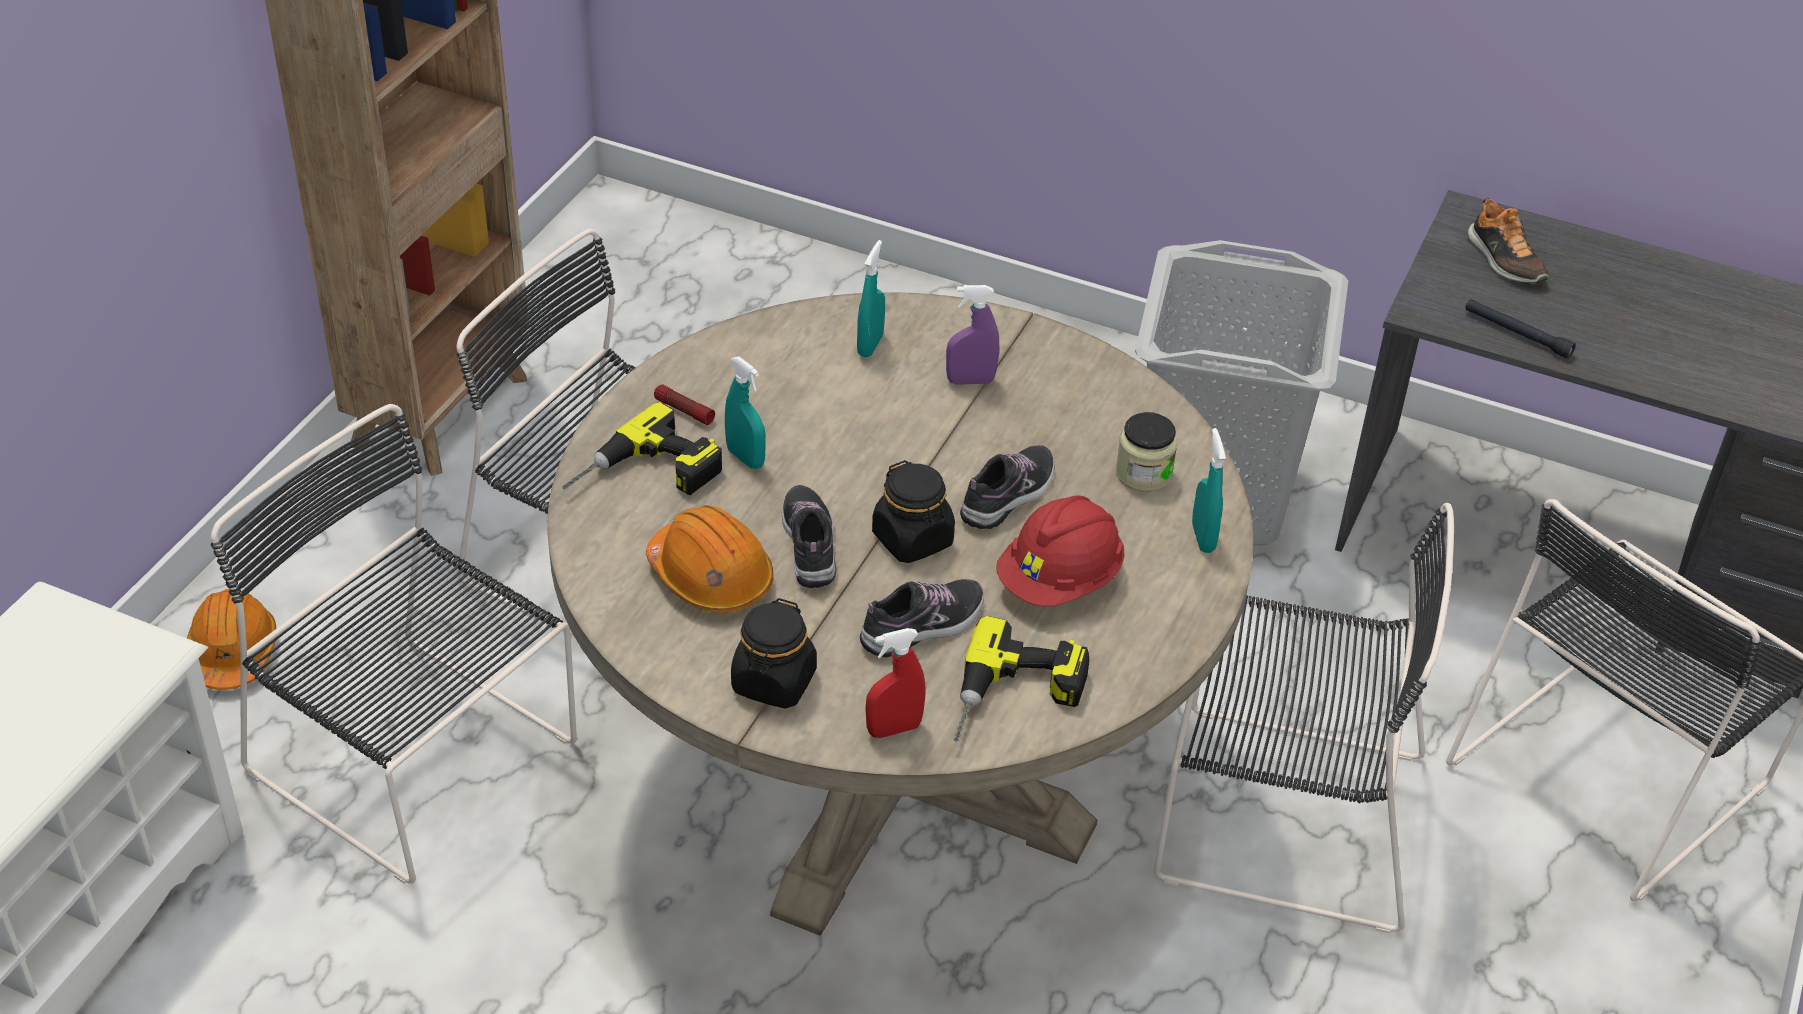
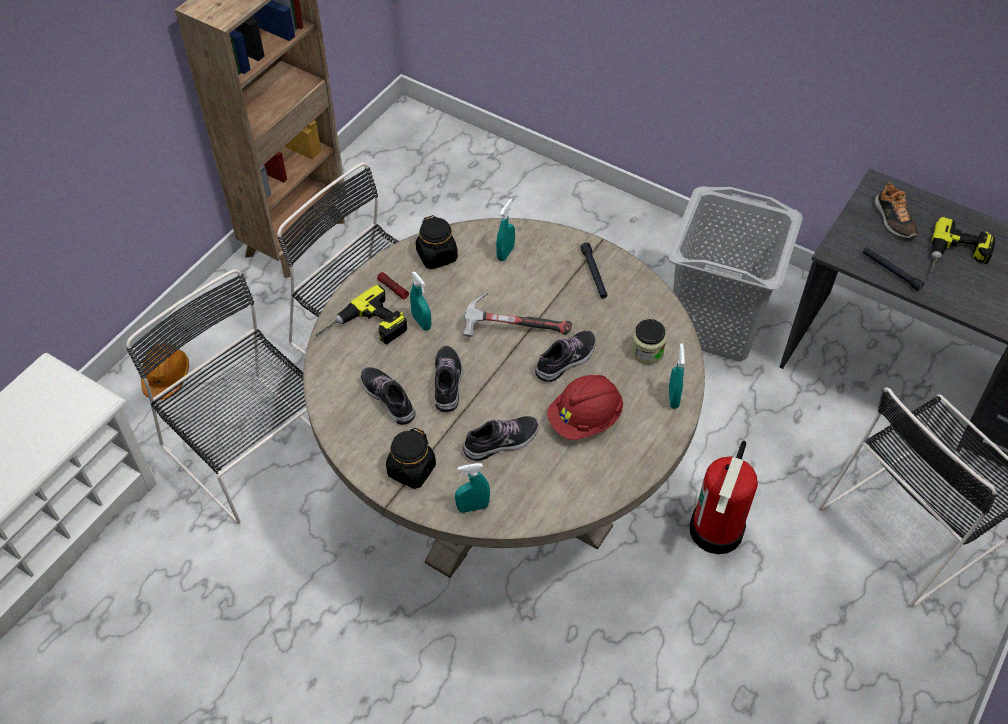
camera: 10 degrees right, 10 degrees up
(710, 577) = (388, 398): orange hard hat -> shoe
(894, 729) = (473, 507): red spray bottle -> turquoise spray bottle
(907, 456) = (513, 329): none -> hammer
(913, 539) = (506, 384): black jar -> black jar (437, 256)
(970, 381) = (558, 281): purple spray bottle -> none
(1016, 700) = (545, 495): power drill -> power drill (956, 258)
(1028, 366) = (594, 274): none -> black flashlight
(1279, 814) = (717, 531): black chair -> fire extinguisher

